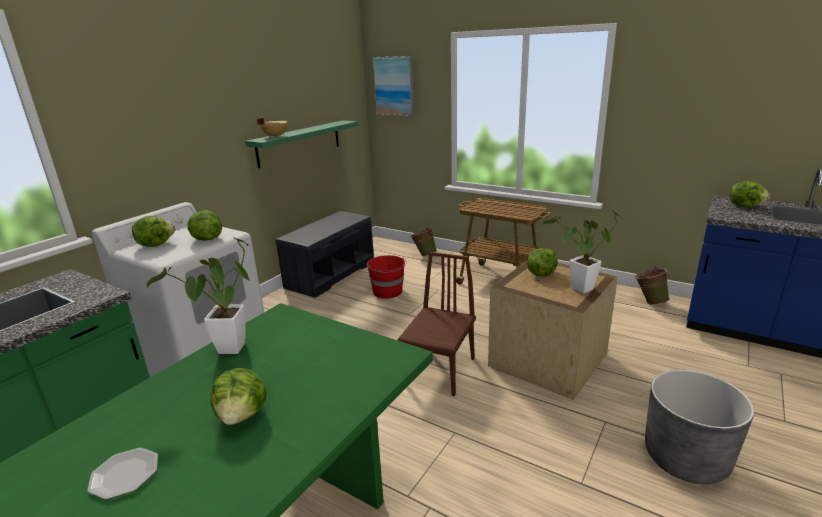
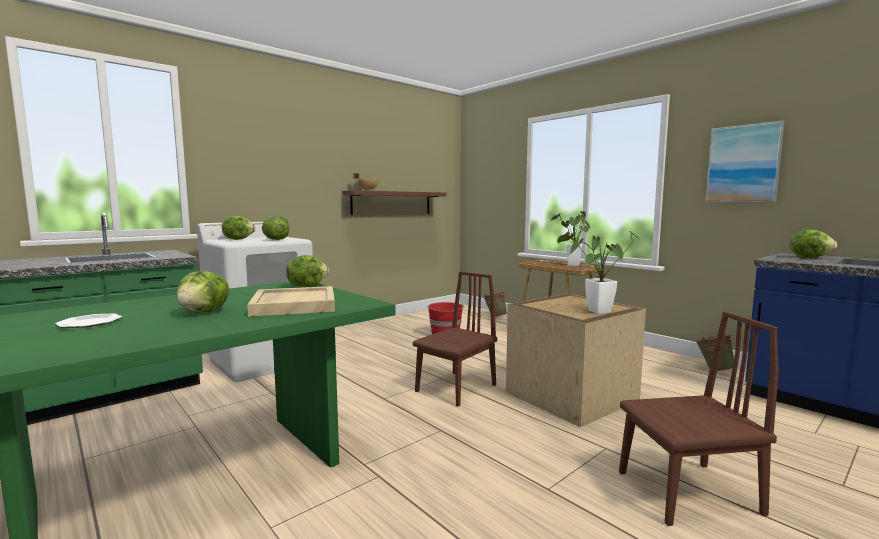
camera: 15 degrees right, 15 degrees down
(229, 352) = (236, 292): potted plant -> potted plant (573, 265)
(300, 143) = (392, 203): green shelf -> brown shelf
(327, 374) = (293, 305): none -> beige tray
(330, 274) = (404, 320): grey bench -> none
(394, 86) = (482, 167): picture -> picture (743, 164)
(541, 274) = (566, 301): lettuce -> lettuce (306, 286)
(686, 458) = (687, 492): grey planter -> brown chair

